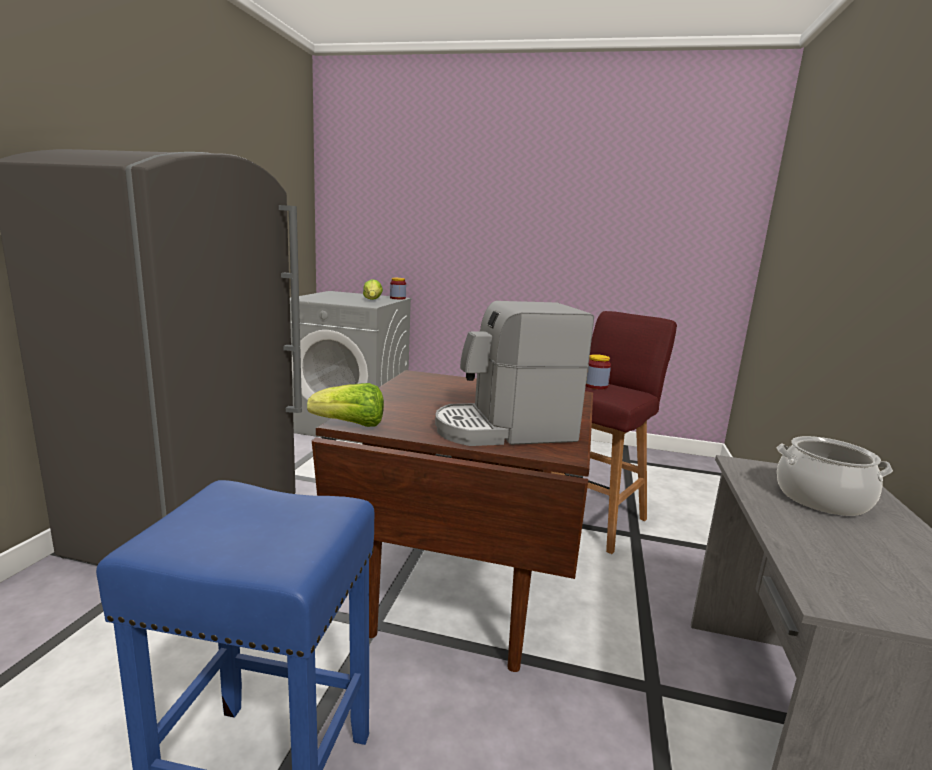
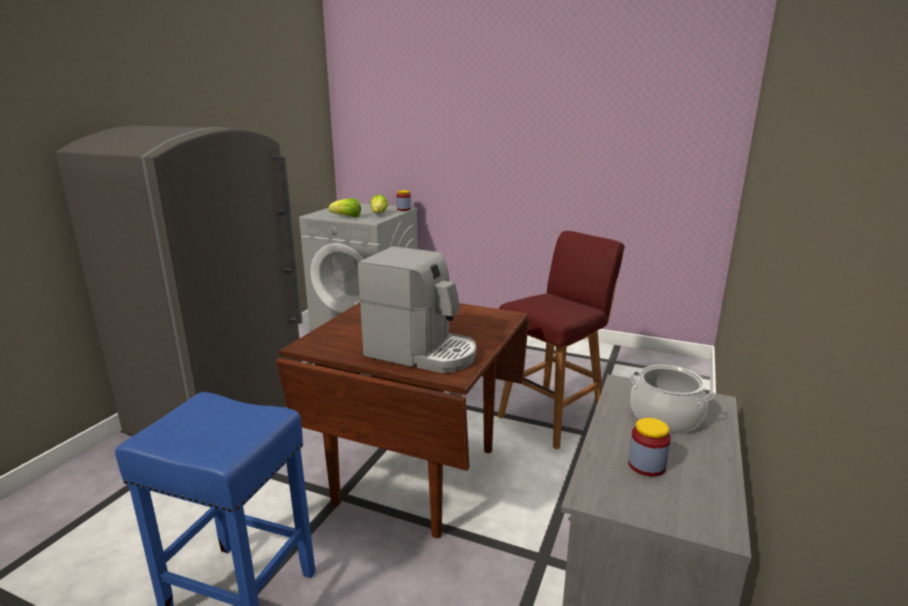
camera: 10 degrees right, 5 degrees up
(351, 425) = (305, 348): lettuce -> lettuce (347, 217)
(504, 430) = (422, 353): coffee machine -> coffee machine turned 150 degrees counterclockwise
(595, 386) = (545, 303): jar -> jar (646, 465)

